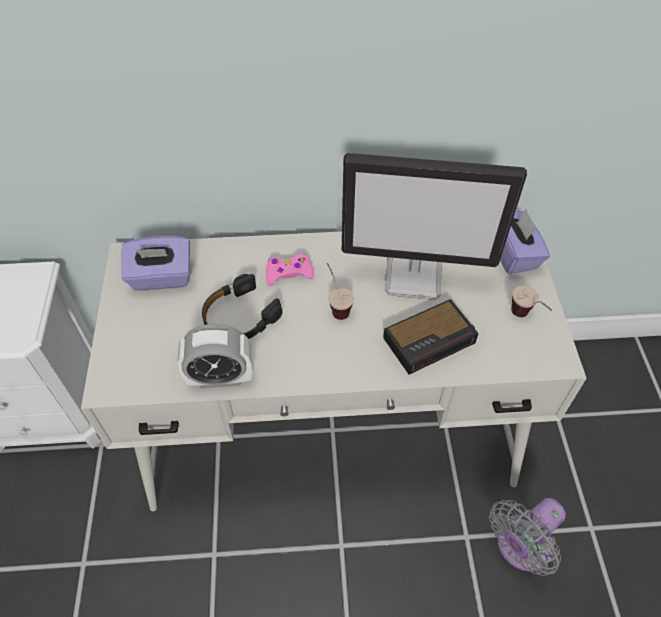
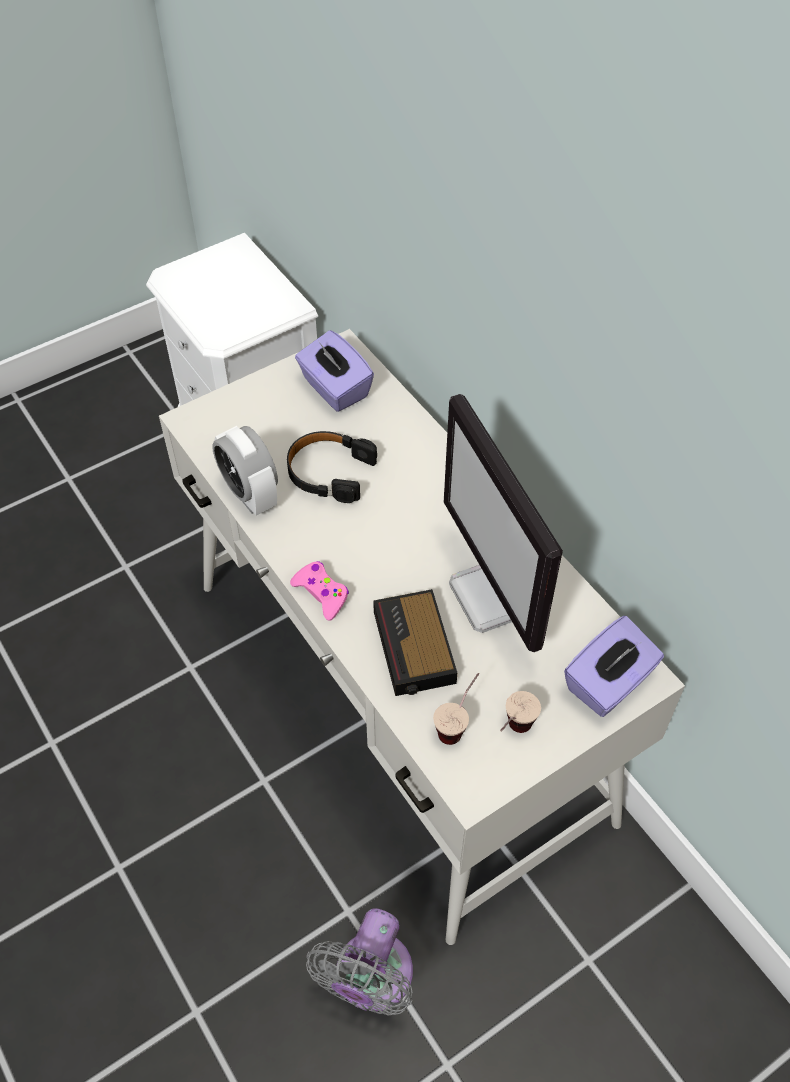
camera: 60 degrees right, 0 degrees up
(288, 273) = (414, 483): pink game controller -> pink game controller (321, 593)
(336, 305) = (401, 544): cup -> cup (457, 724)
(431, 339) = (414, 649): alarm clock -> alarm clock turned 45 degrees clockwise
(520, 546) = (370, 980): grey fan -> grey fan turned 90 degrees counterclockwise

